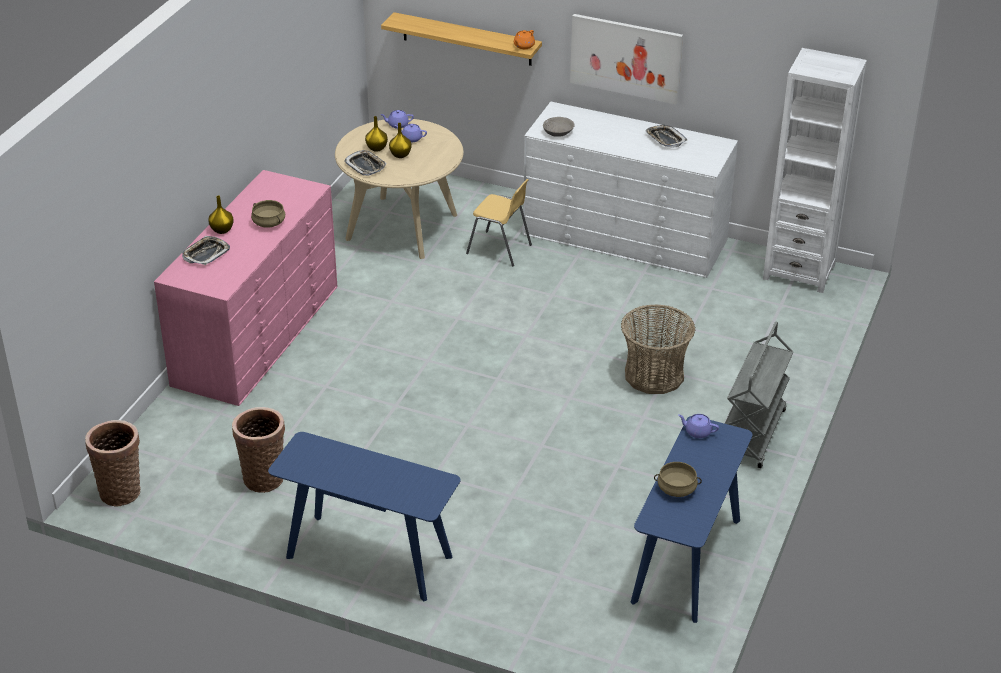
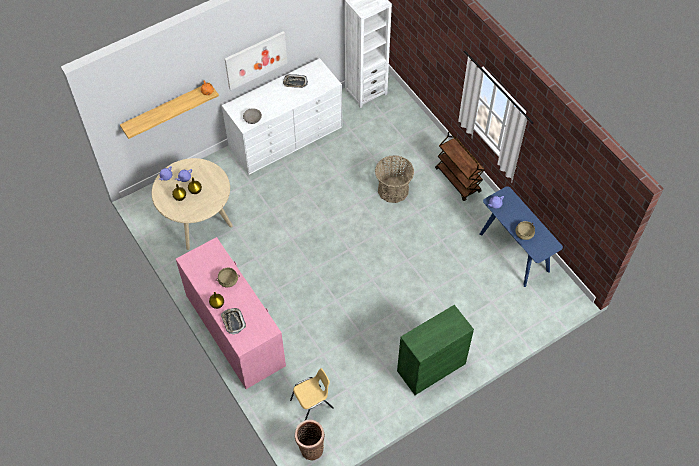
camera: 55 degrees left, 20 degrees up
(263, 476) = (346, 381): basket -> none
(365, 166) = (192, 211): tray -> none
(368, 557) = (431, 367): blue console table -> green cabinet
(499, 249) = (252, 191): yellow chair -> yellow chair (312, 404)
(753, 435) = (458, 180): grey cart -> brown cart

